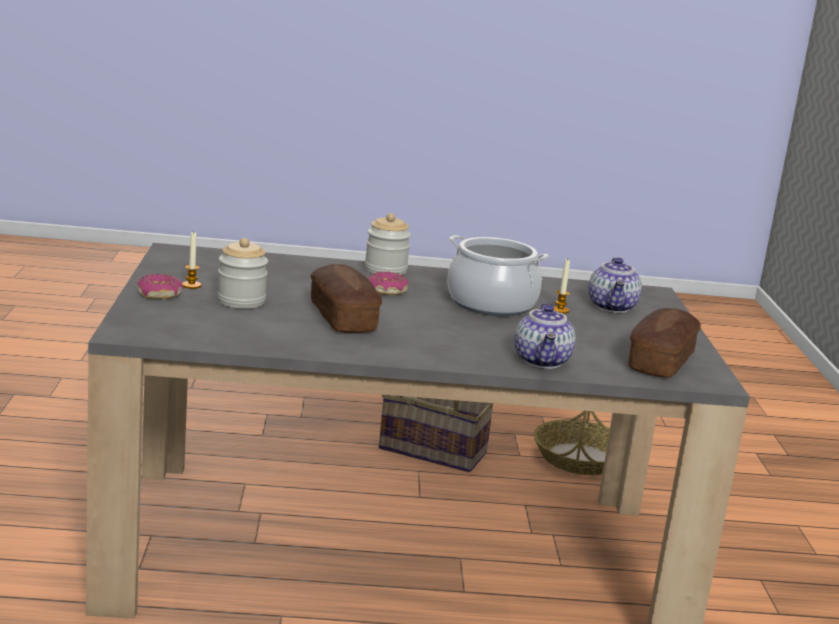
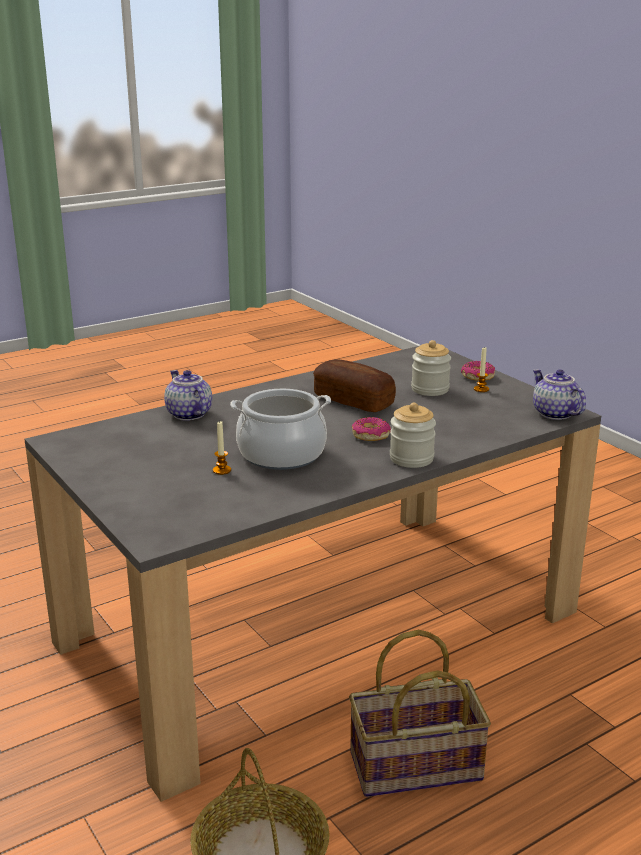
camera: 150 degrees right, 5 degrees up
(613, 307) = (179, 495): teapot -> teapot (554, 413)
(660, 361) = (103, 445): bread -> none

